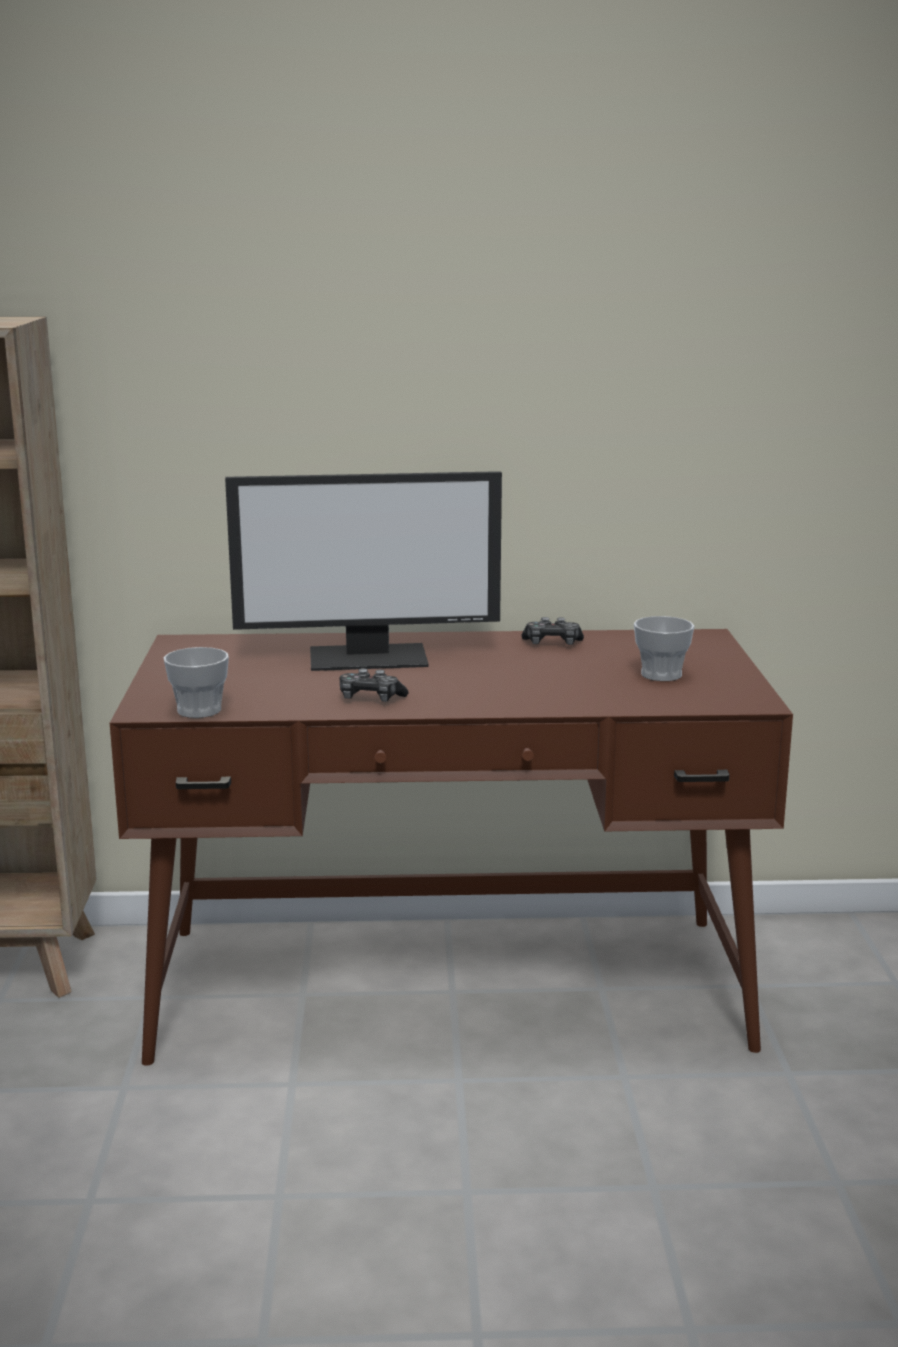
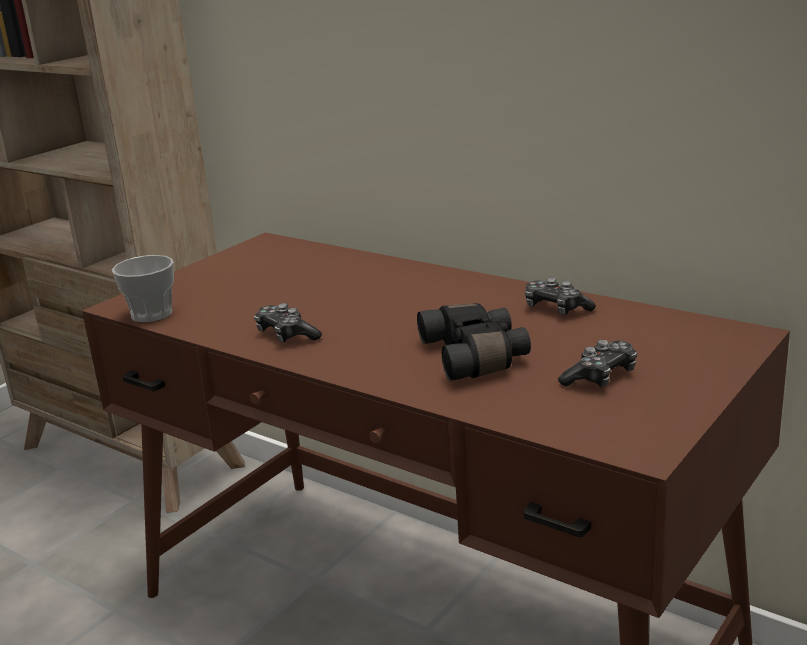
camera: 40 degrees right, 5 degrees up
(369, 657) = (369, 288): monitor -> none
(554, 681) = (477, 356): none -> black binoculars
(661, 675) = (600, 377): cup -> game controller

